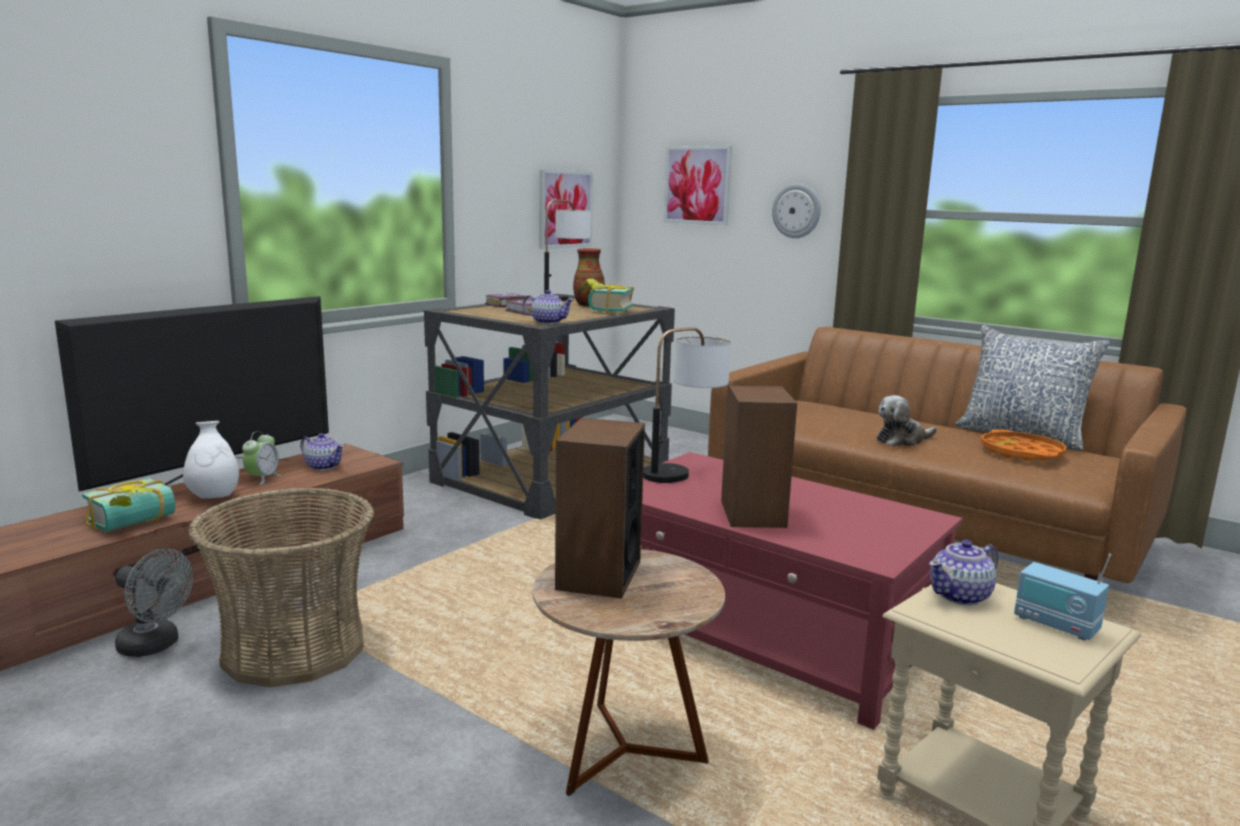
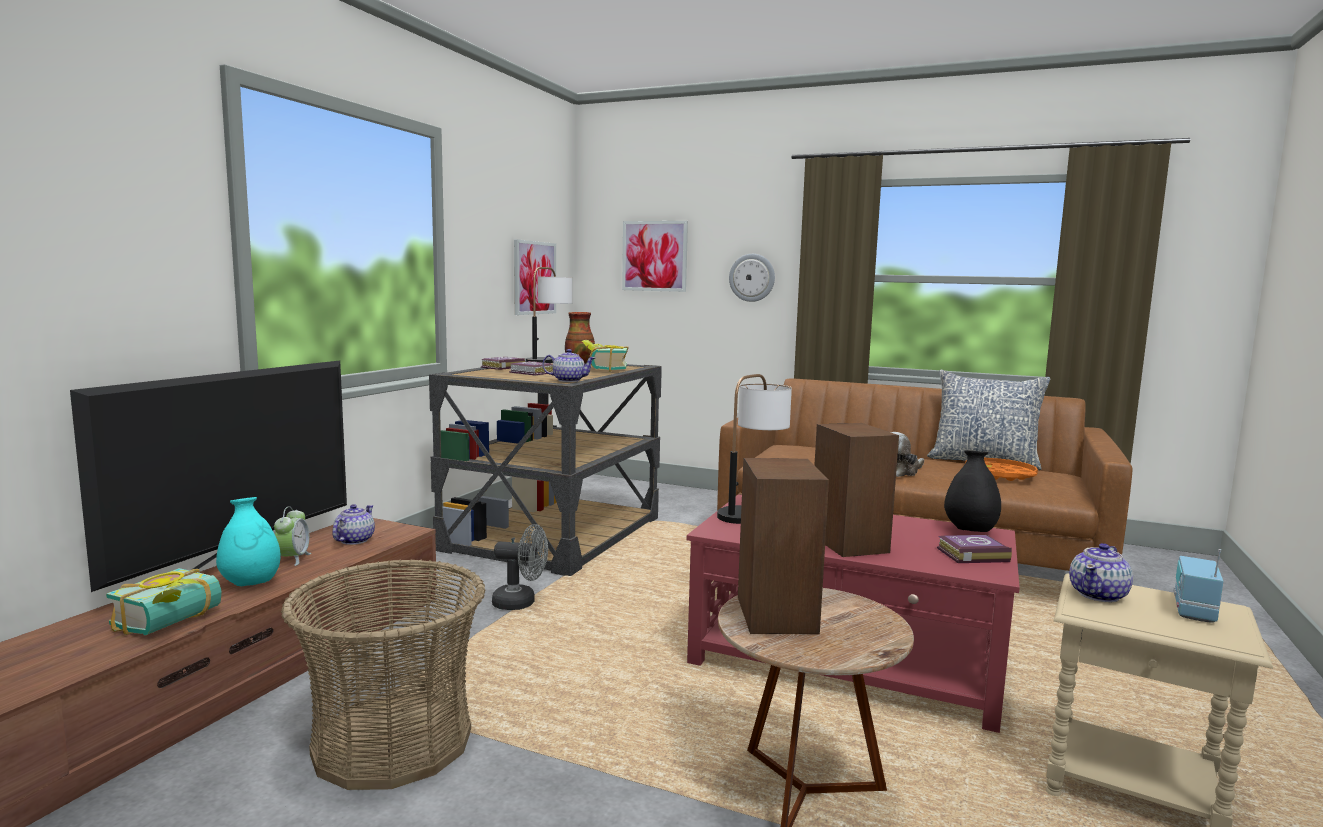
camera: 15 degrees left, 5 degrees down
(155, 646) = (221, 764): grey fan -> grey fan (521, 603)
(214, 497) = (251, 584): white vase -> turquoise vase
(323, 466) = (354, 540): teapot -> teapot turned 90 degrees counterclockwise
(877, 538) = (970, 554): none -> book
(906, 513) = (970, 531): none -> black vase
(1055, 625) = (1193, 610): radio -> radio turned 90 degrees clockwise

